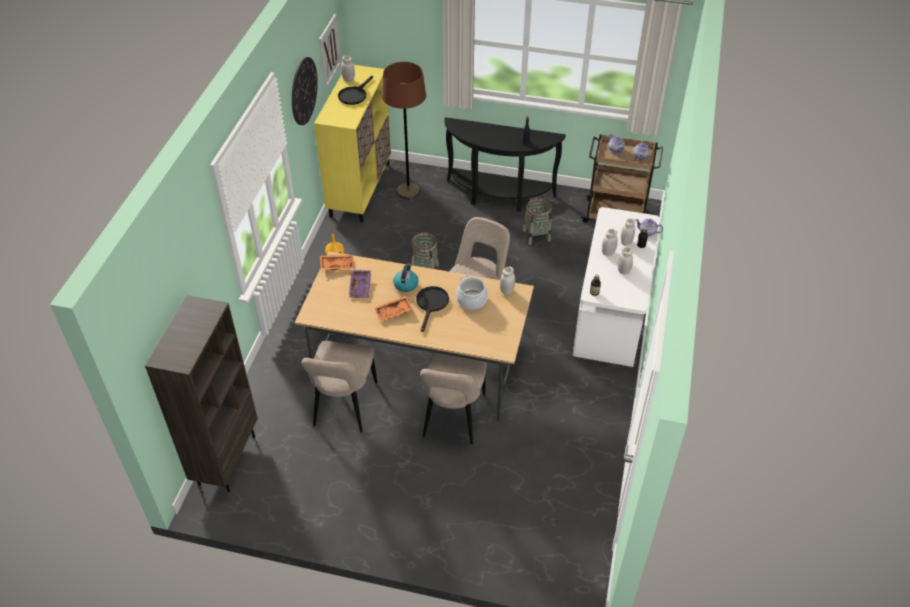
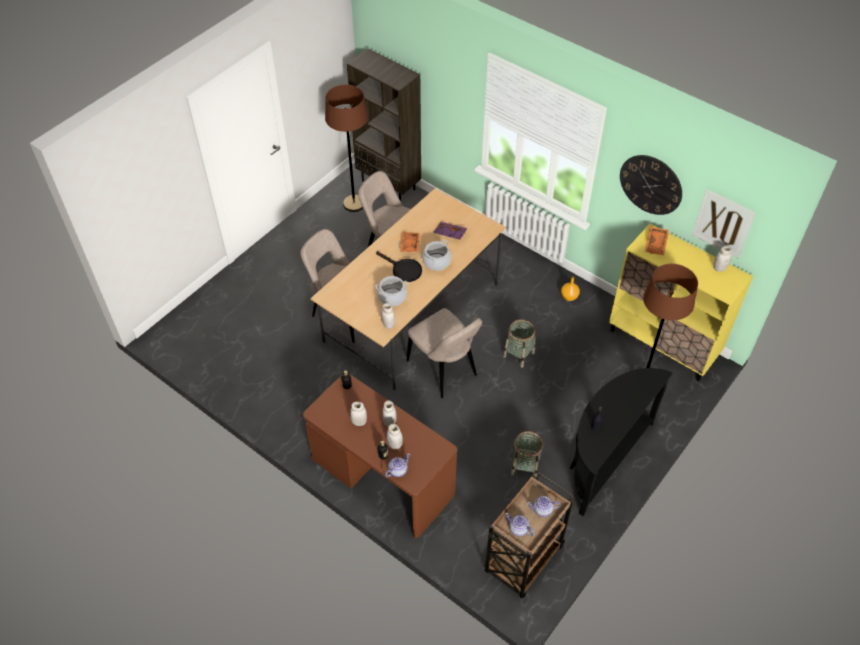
camera: 115 degrees right, 5 degrees up
(276, 482) = (354, 204): none -> brown floor lamp
(337, 265) = (484, 227): orange tray -> orange tray (656, 244)
(354, 95) = (687, 264): black frying pan -> none
(406, 284) = (436, 262): kettle -> cooking pot
(611, 316) = (382, 477): white desk -> brown desk

